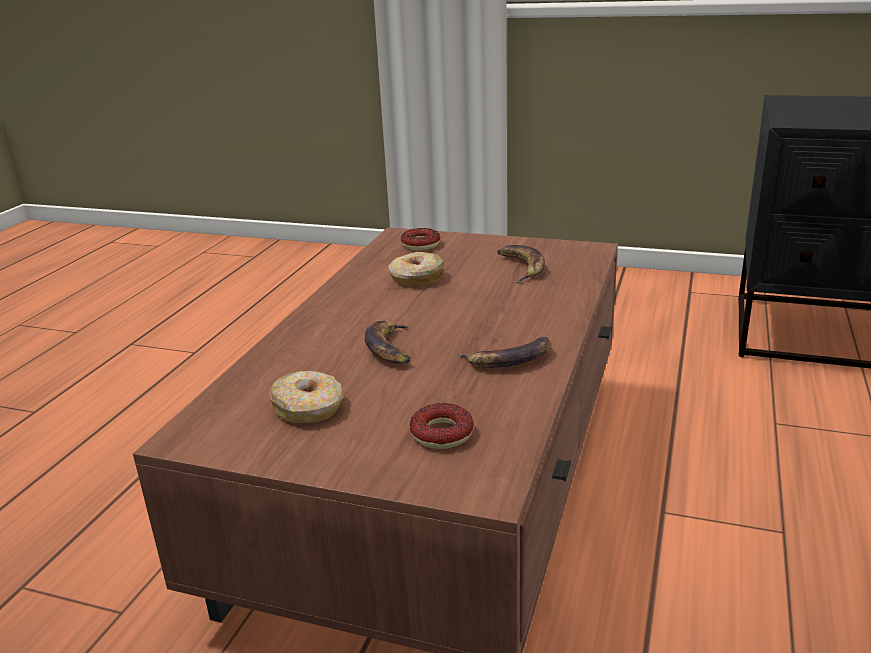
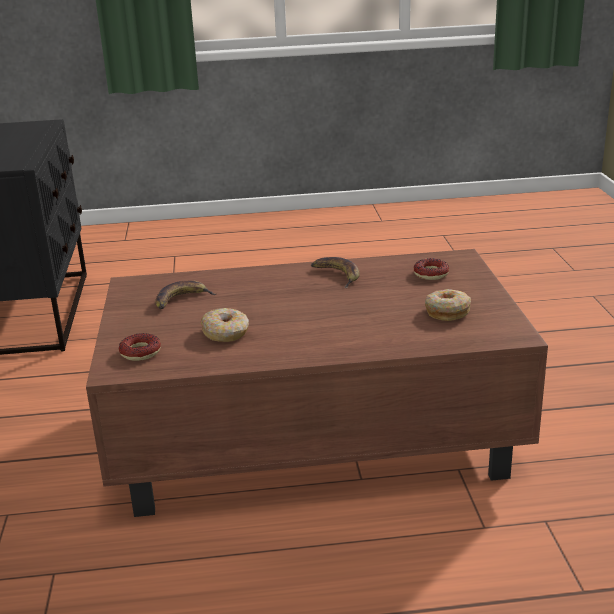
camera: 115 degrees left, 0 degrees up
(391, 348) = (353, 310): banana -> none

